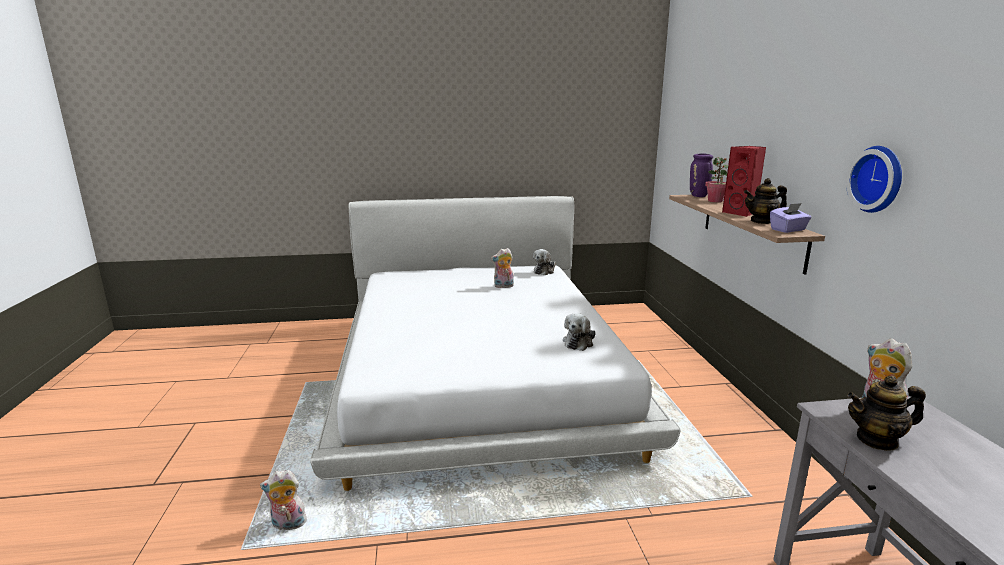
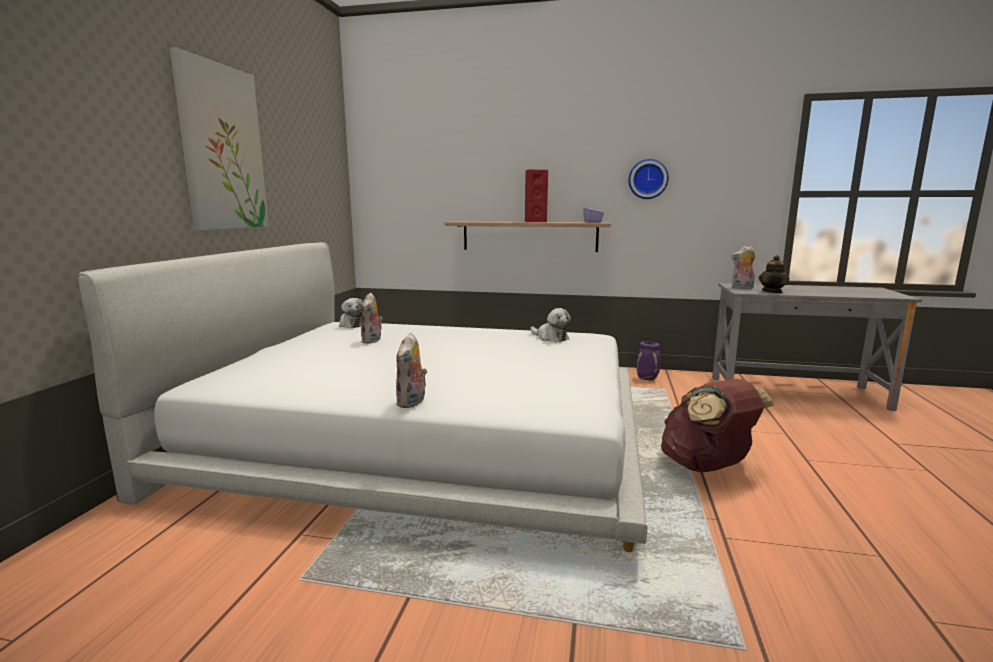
camera: 70 degrees left, 5 degrees down
(287, 525) = (695, 604): plush toy -> plush toy (412, 402)
(479, 125) = (222, 148): none -> picture
(516, 535) = (707, 467): none -> brown backpack
(699, 196) = (462, 221): purple vase -> purple vase (647, 379)
(715, 201) = (486, 221): potted plant -> none
(762, 221) = (564, 222): teapot -> none

